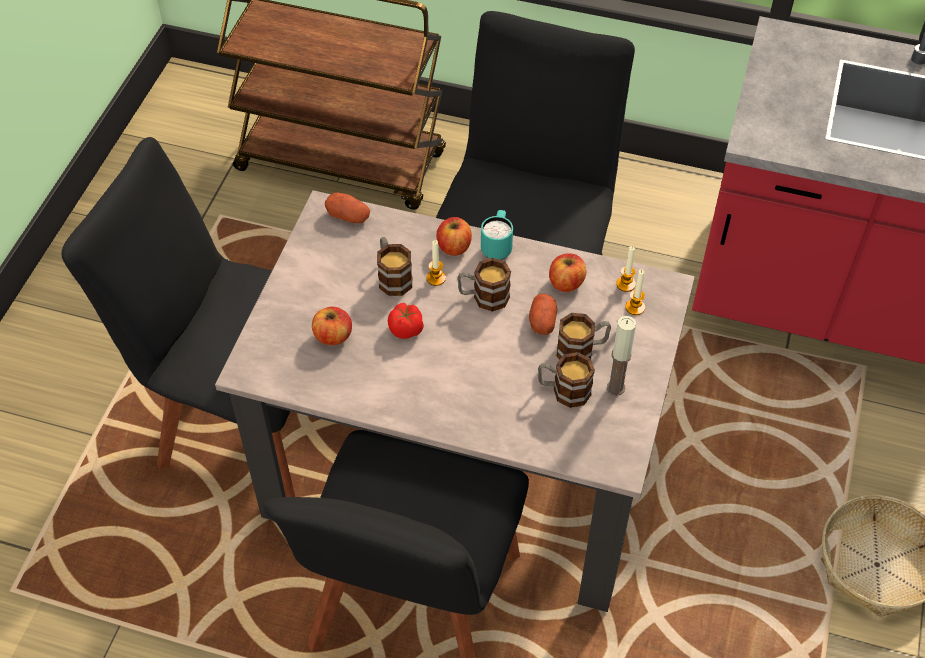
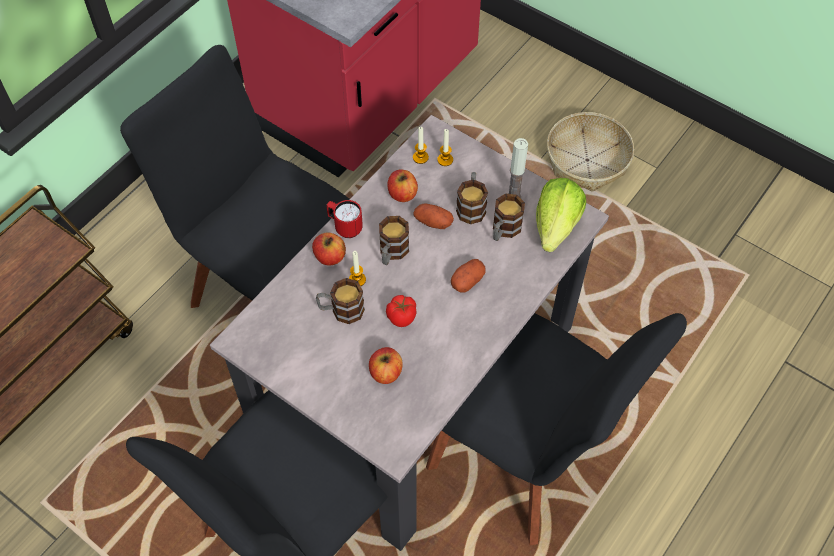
camera: 70 degrees left, 5 degrees up
(348, 216) = (256, 324): potato -> potato (467, 280)
(497, 247) = (345, 227): turquoise mug -> red mug
(595, 441) = (556, 226): none -> lettuce

